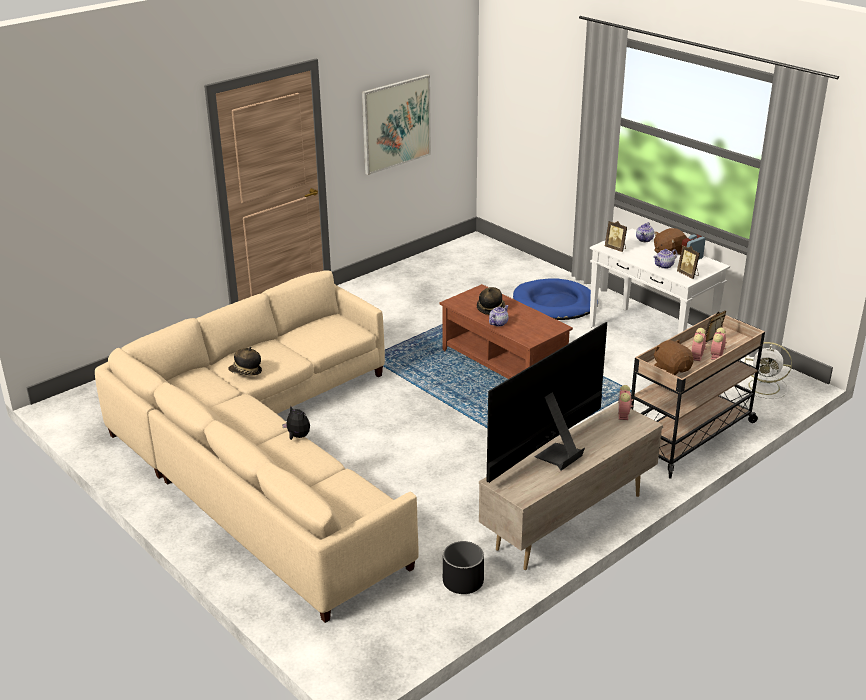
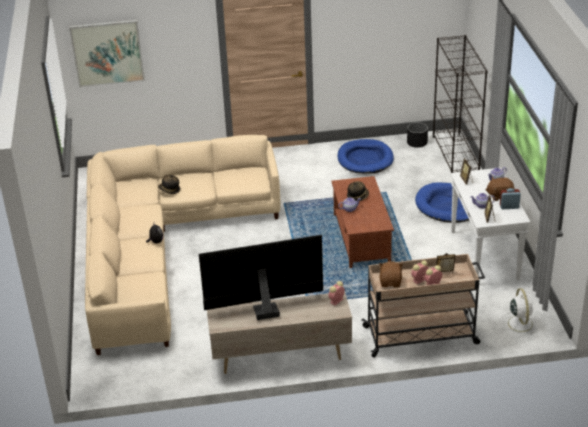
camera: 35 degrees right, 5 degrees up
(396, 124) = (381, 36): picture -> picture (107, 53)
(410, 286) = (365, 159): none -> blue dog bed
(462, 581) = (185, 365): black planter -> black planter (416, 142)
(502, 255) = (456, 154): none -> black bookcase
(765, 387) = (519, 323): white fan -> white fan turned 150 degrees counterclockwise

